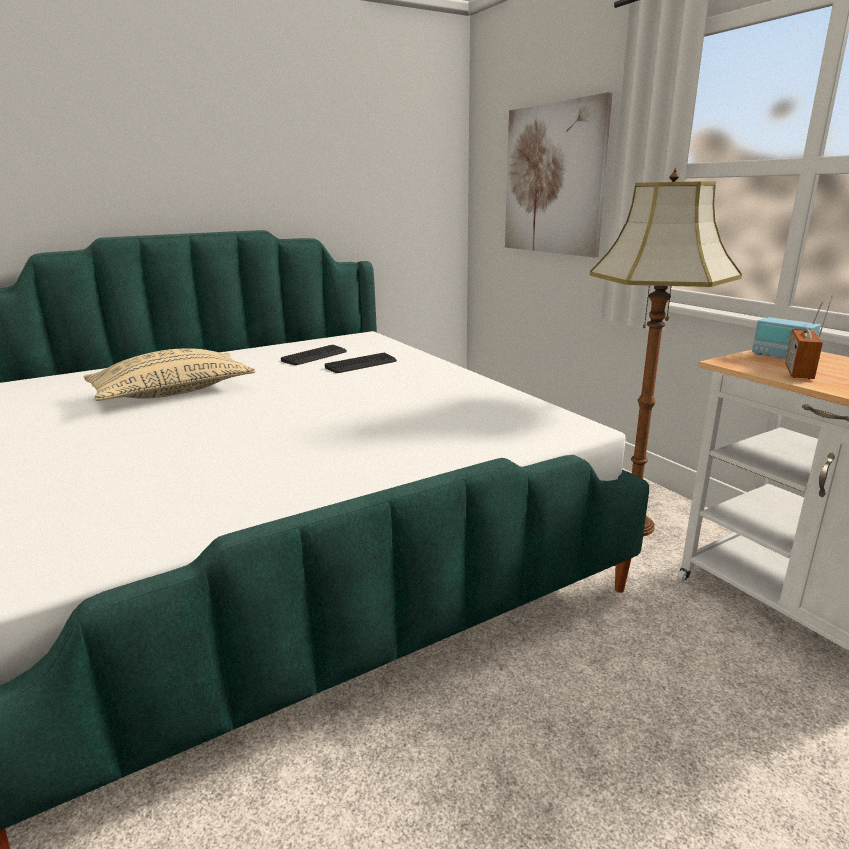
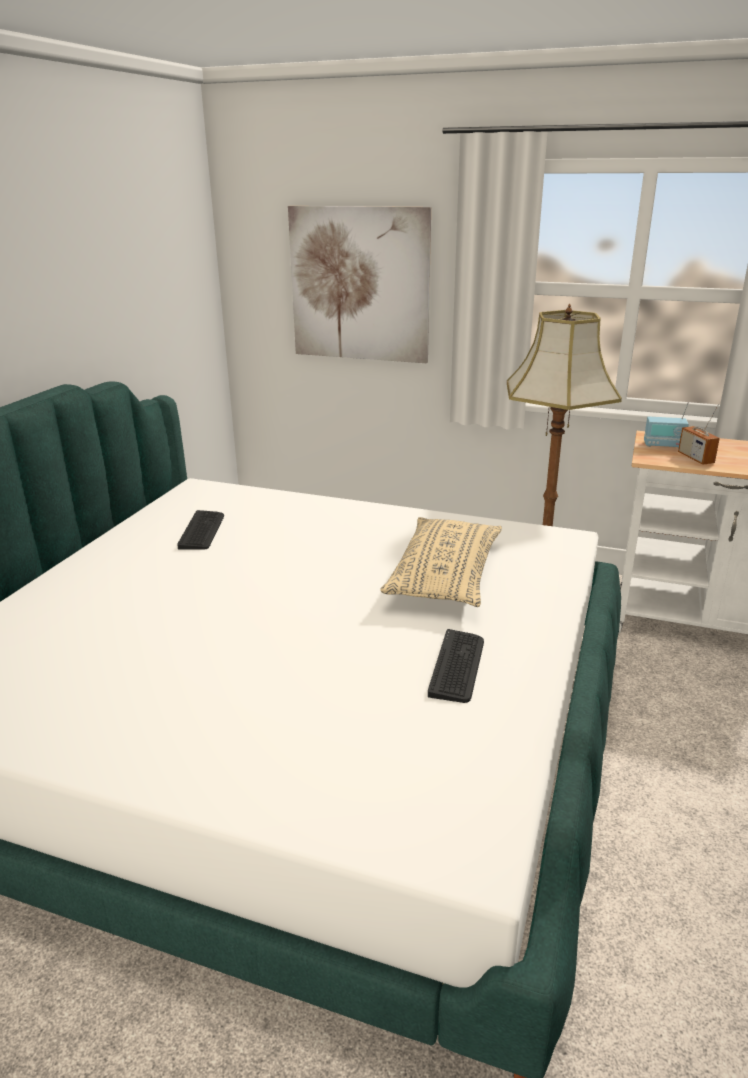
camera: 40 degrees left, 5 degrees up
(173, 393) = (150, 630): beige pillow -> beige pillow (445, 576)
(361, 364) = (275, 527): keyboard -> keyboard (457, 666)

